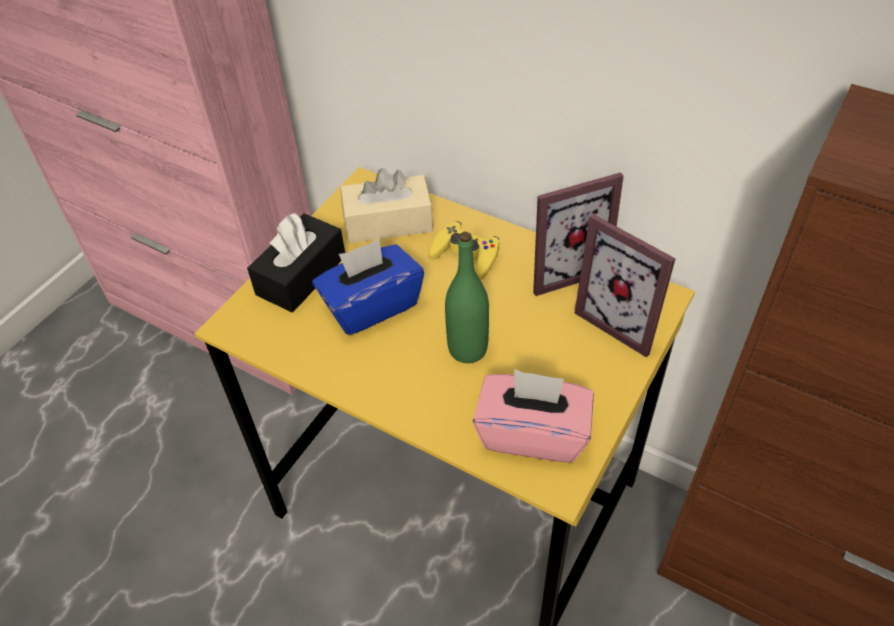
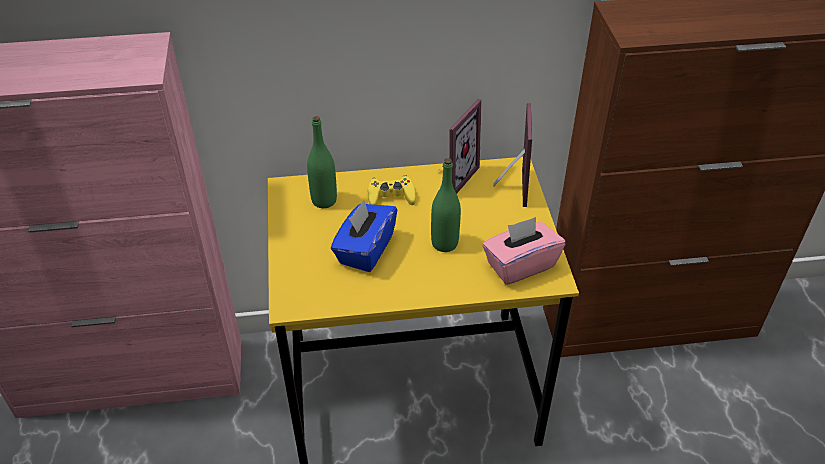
camera: 40 degrees left, 5 degrees down
(301, 275) = (302, 256): black tissue box -> none
(388, 222) = (324, 200): beige tissue box -> green bottle
(624, 320) = (509, 187): picture frame -> picture frame turned 90 degrees counterclockwise

